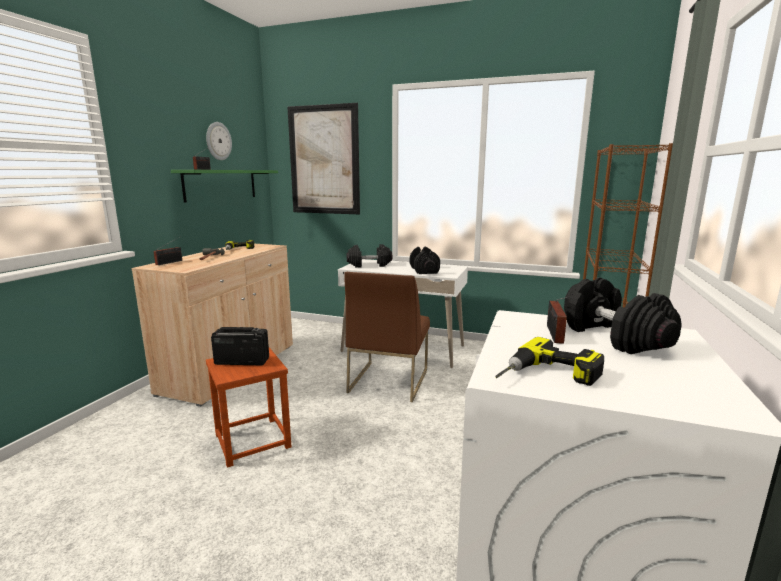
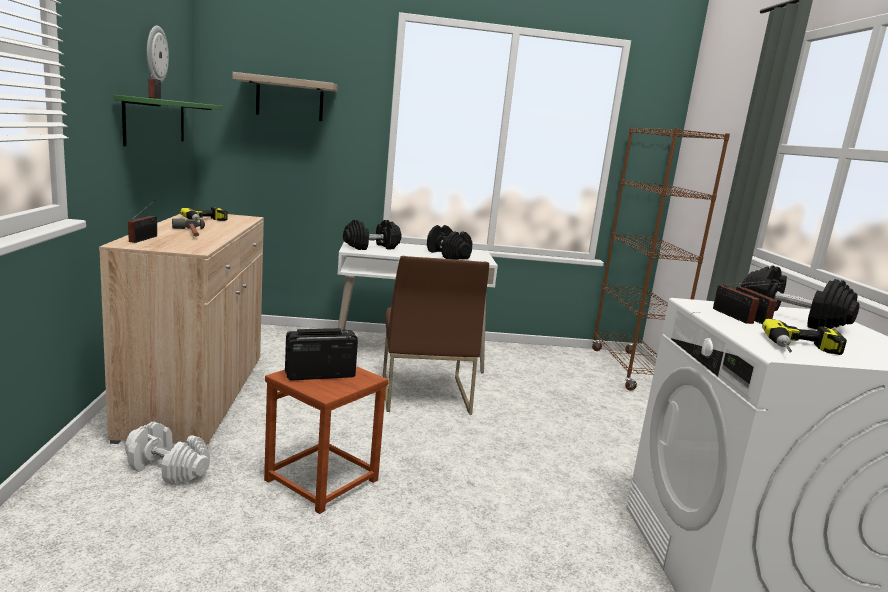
camera: 25 degrees left, 0 degrees up
(167, 418) = (167, 469): none -> white dumbbell
(324, 160) = (290, 99): picture -> shelf
(533, 332) = (733, 317): none -> radio

